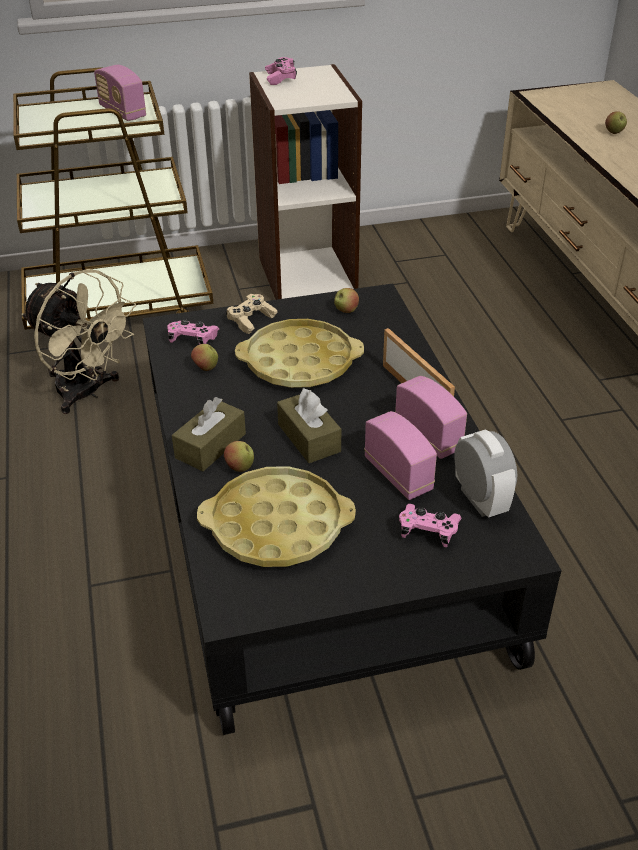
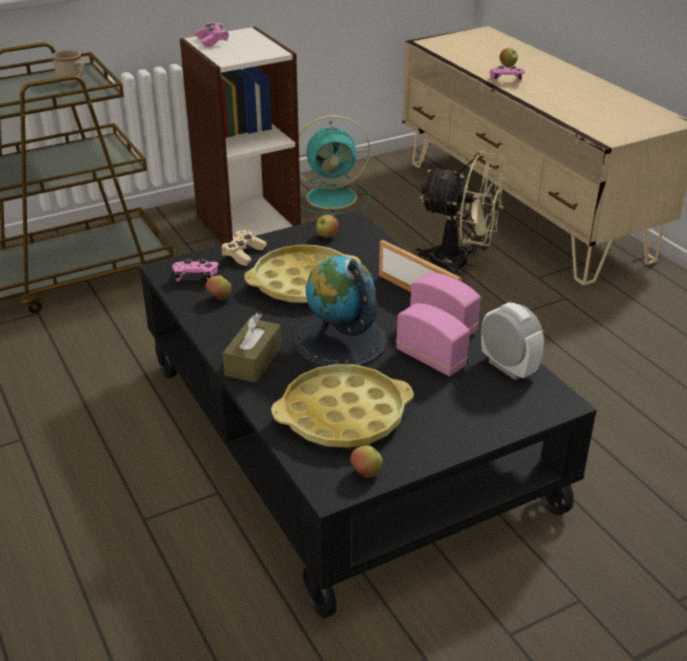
camera: 15 degrees left, 5 degrees down
(87, 393) = (74, 353): beige fan -> beige fan (460, 264)
(122, 112) = (73, 81): radio -> beige mug
(240, 468) = (288, 374): apple -> apple (365, 473)
(309, 438) = (339, 342): brown tissue box -> globe
(408, 255) = (334, 197): none -> turquoise fan
(428, 532) = (476, 398): pink game controller -> pink game controller (506, 81)

